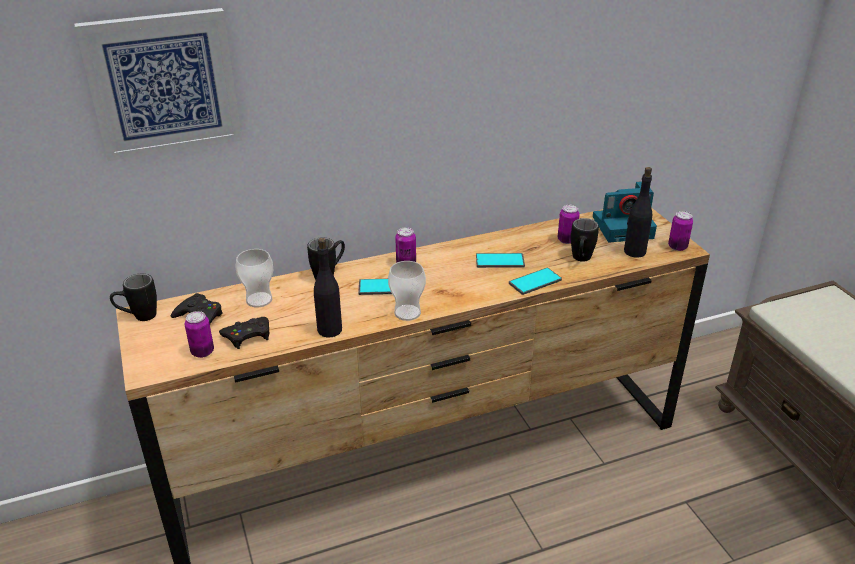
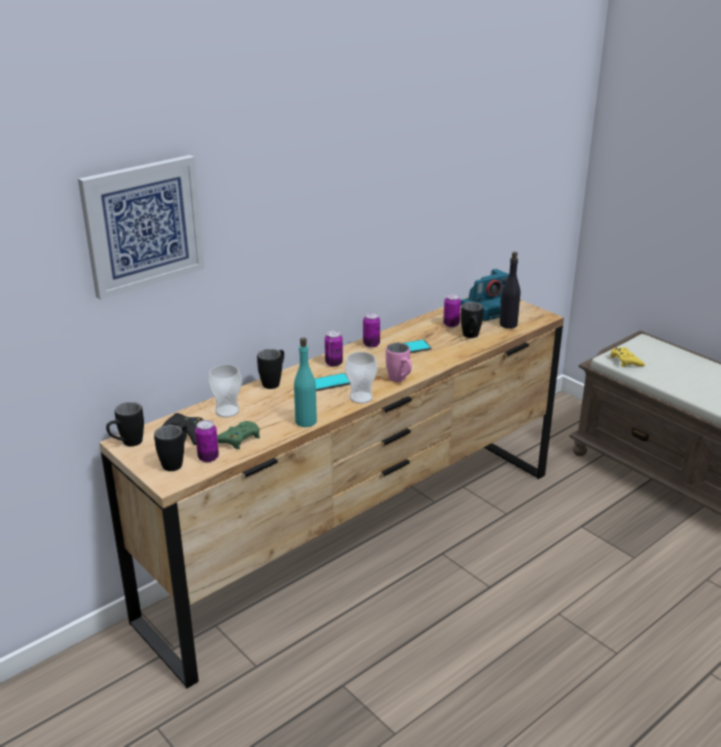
camera: 20 degrees left, 5 degrees down
(168, 350) = (176, 462): none -> black mug
(247, 336) = (238, 439): black game controller -> green game controller
(330, 330) = (306, 421): black bottle -> turquoise bottle
(464, 300) = (400, 380): none -> pink mug
(535, 282) = (446, 358): phone -> none
(677, 247) = (537, 316): can -> can (371, 344)
(793, 318) = (625, 361): none -> yellow game controller

